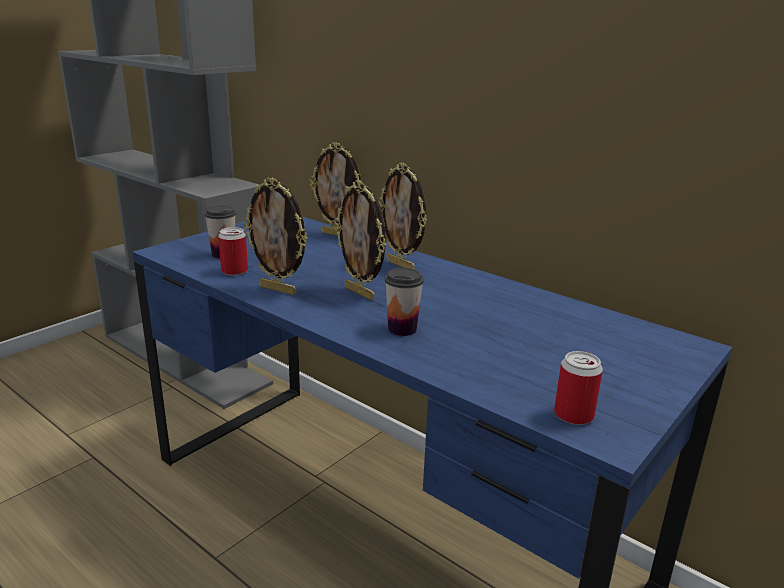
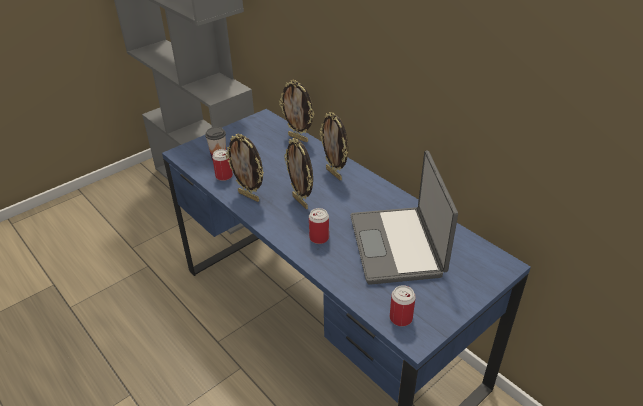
camera: 10 degrees right, 15 degrees up
(402, 329) = (319, 238): cup -> can
(527, 332) = (398, 245): none -> laptop

